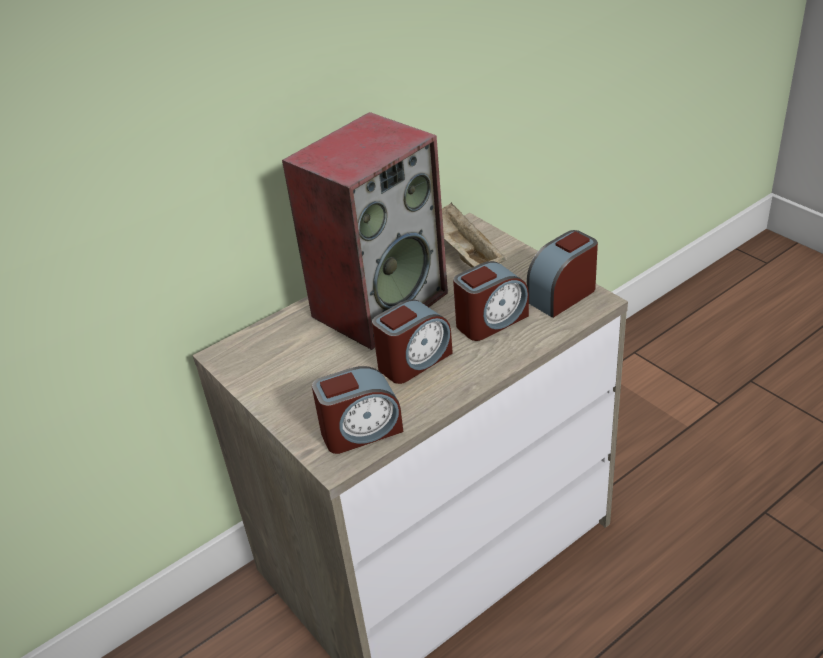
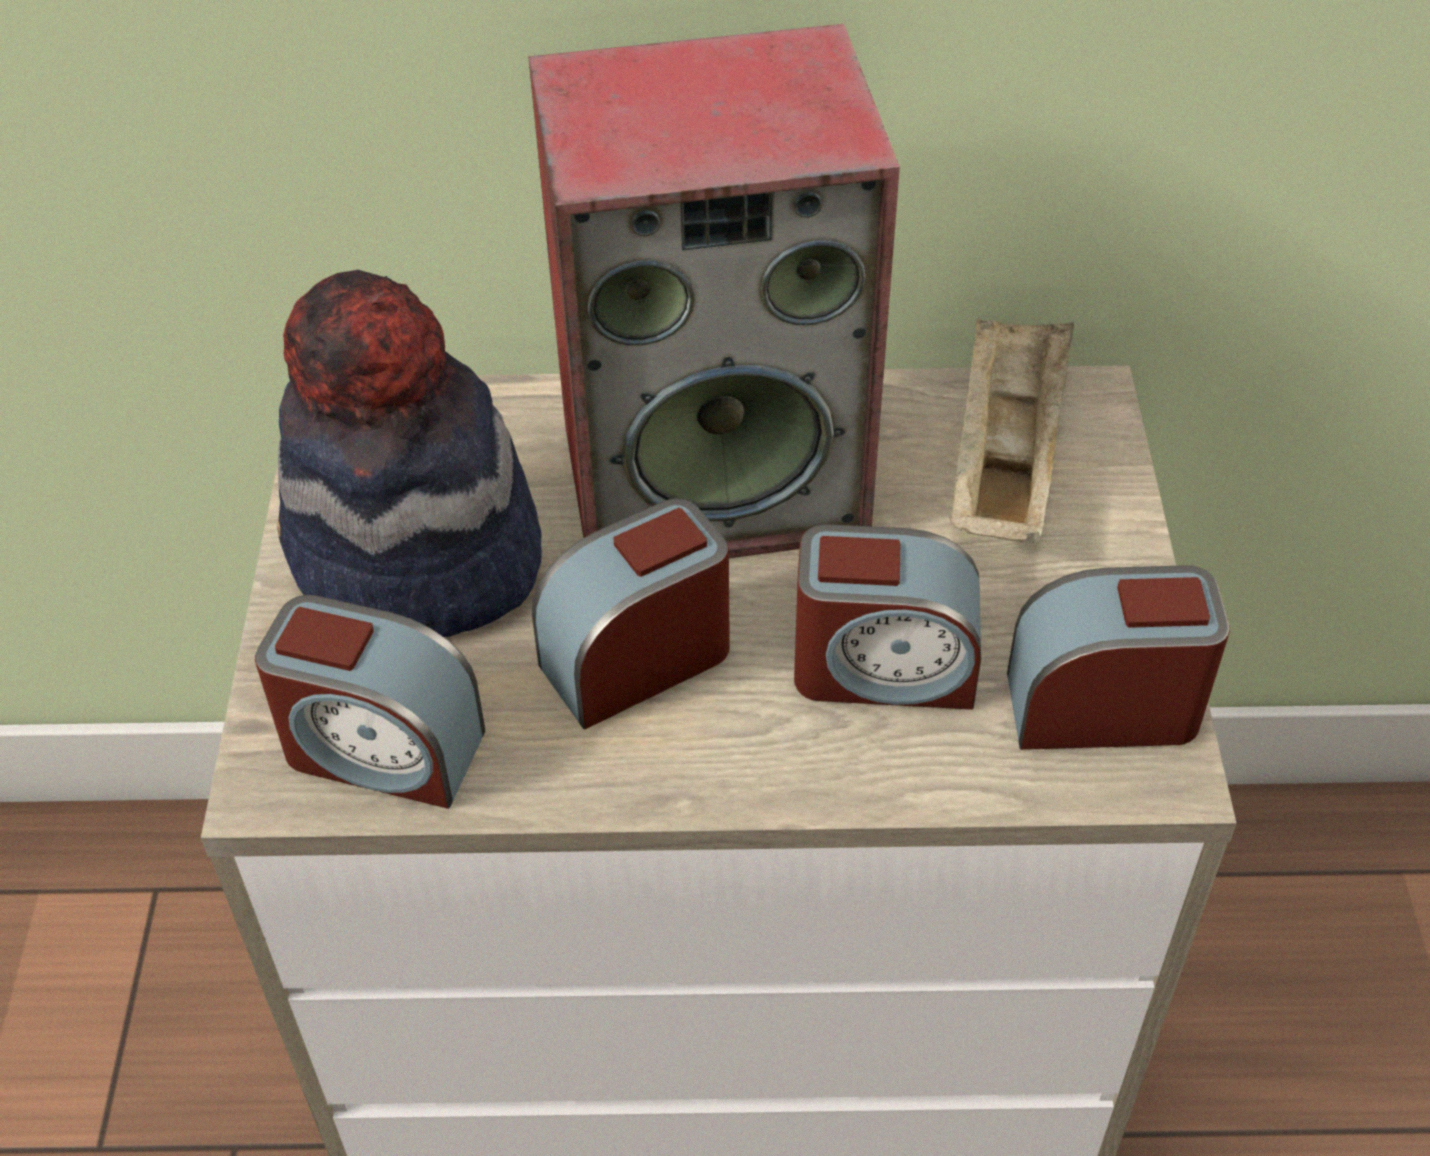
camera: 35 degrees right, 10 degrees up
(304, 377) = (415, 556): none -> hat
(414, 361) = (637, 658): alarm clock -> alarm clock turned 150 degrees clockwise

